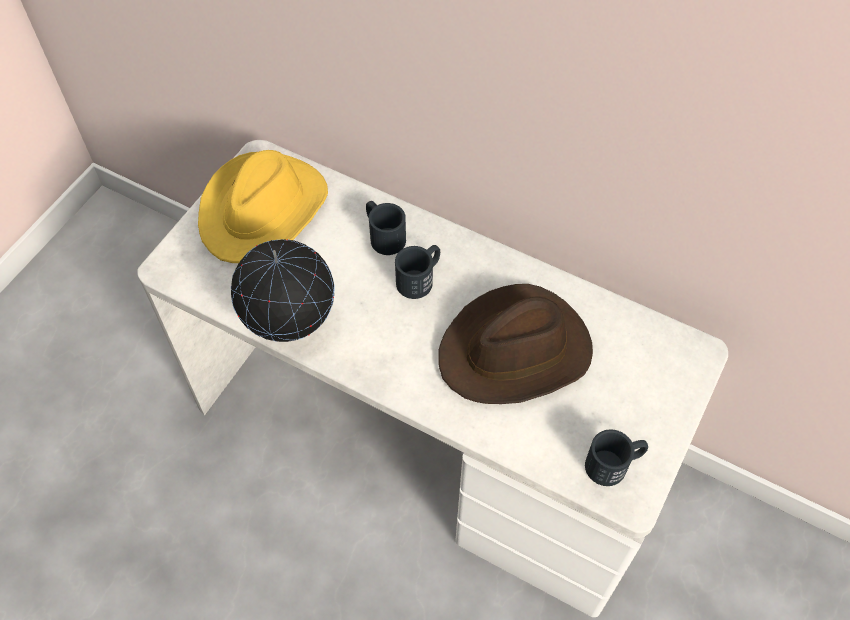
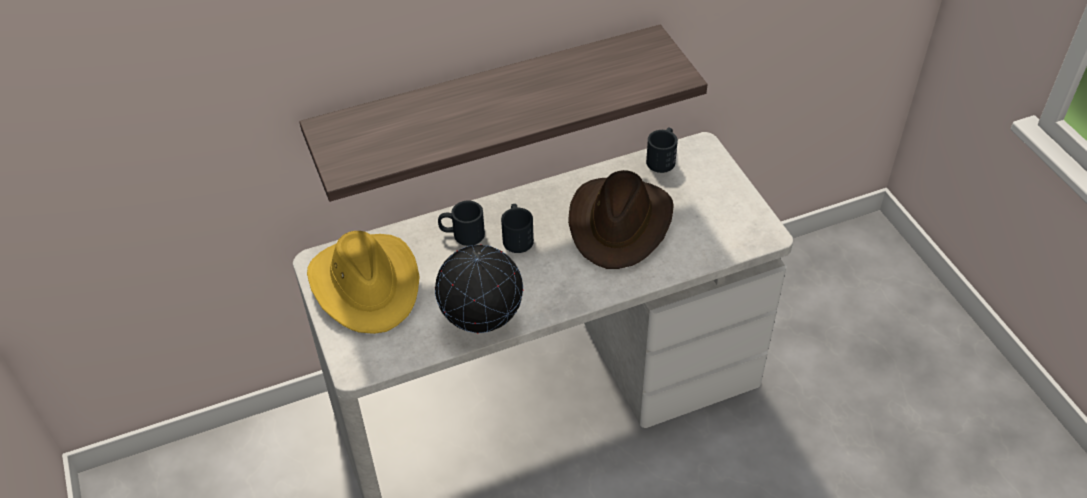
camera: 50 degrees left, 10 degrees down
(474, 129) = (489, 102): none -> shelf
(614, 464) = (739, 228): black mug -> black mug (662, 158)

